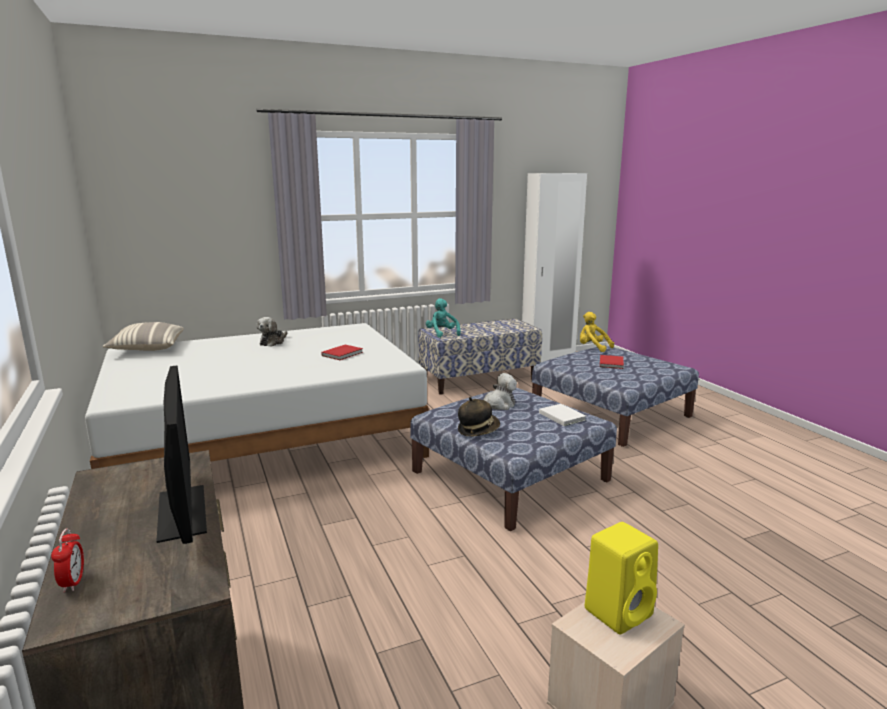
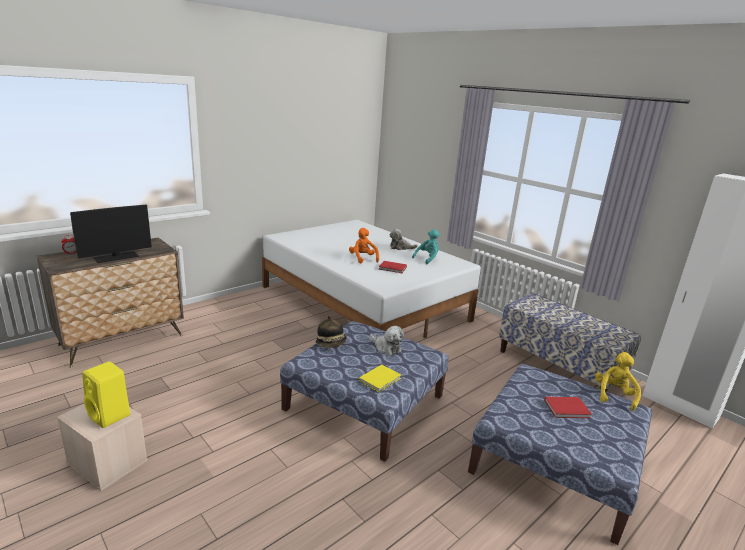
camera: 70 degrees right, 5 degrees up
(147, 348) = (361, 225): pillow -> none
(293, 363) = (363, 258): none -> orange plush toy
(442, 333) = (529, 303): turquoise plush toy -> turquoise plush toy (427, 259)
(561, 416) = (381, 379): white book -> yellow book

